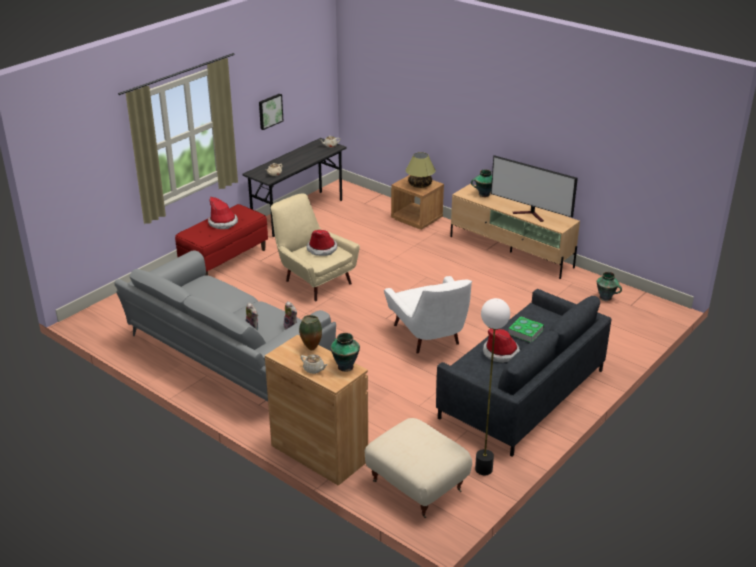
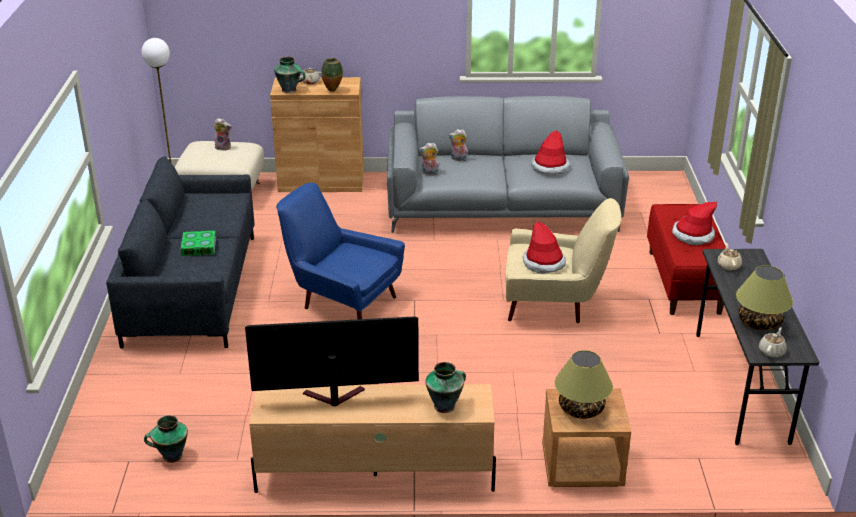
camera: 140 degrees right, 0 degrees up
(270, 111) = (805, 215): picture -> none
(312, 154) = (759, 322): none -> table lamp
(408, 448) = (224, 147): none -> plush toy
(430, 338) = (341, 301): white armchair -> blue armchair
(501, 352) = (207, 219): hat -> hat (550, 167)

